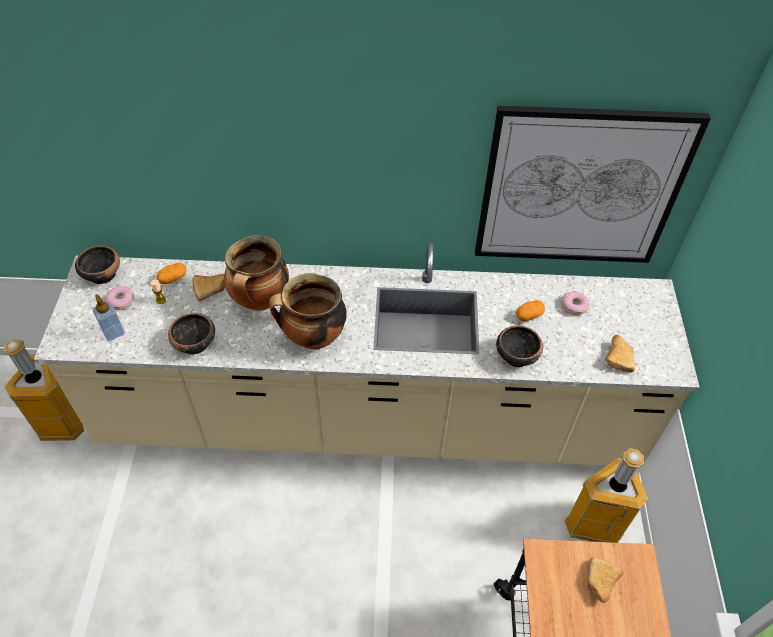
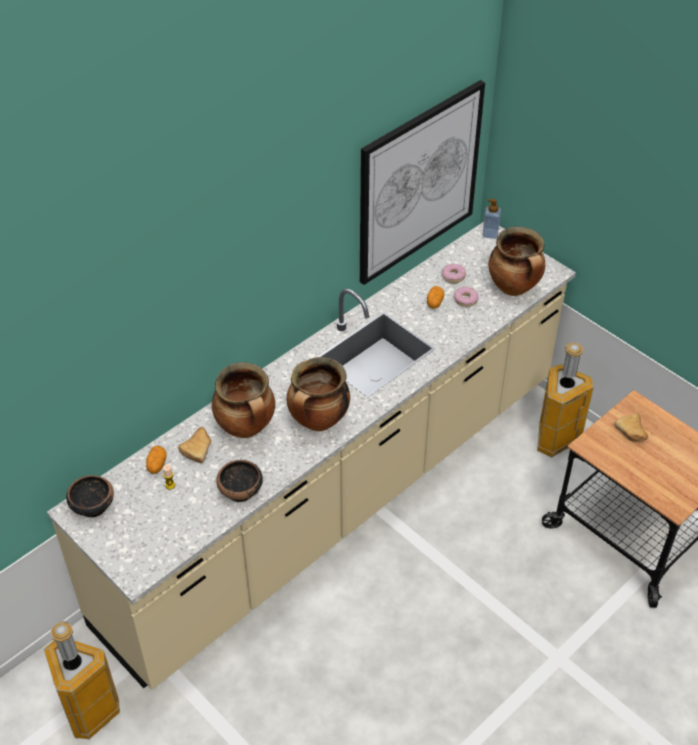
camera: 45 degrees left, 5 degrees down
(113, 332) = (167, 533): soap dispenser -> soap dispenser (490, 234)
(121, 300) = (139, 510): donut -> donut (465, 299)
(516, 355) = (458, 332): bowl -> none
(618, 357) = (514, 288): bread -> cooking pot

